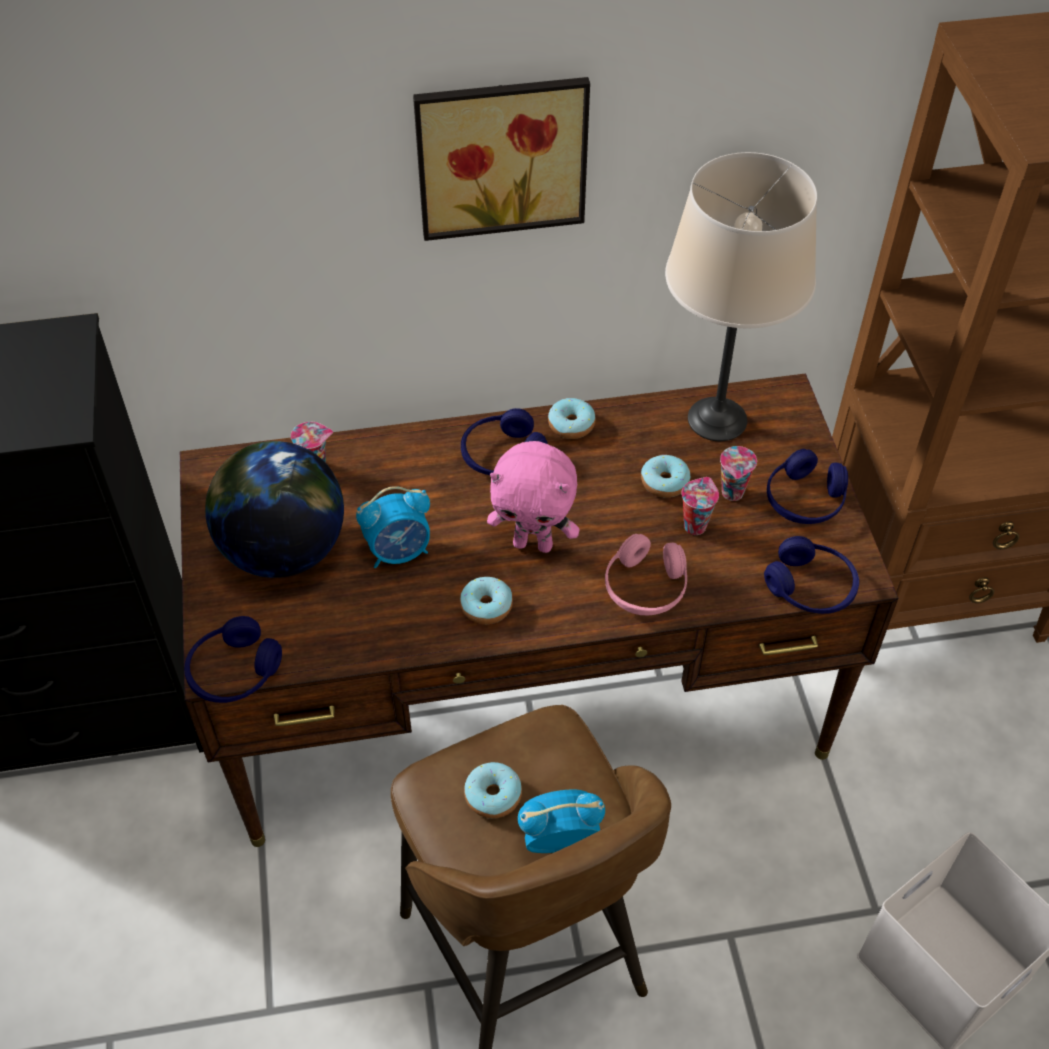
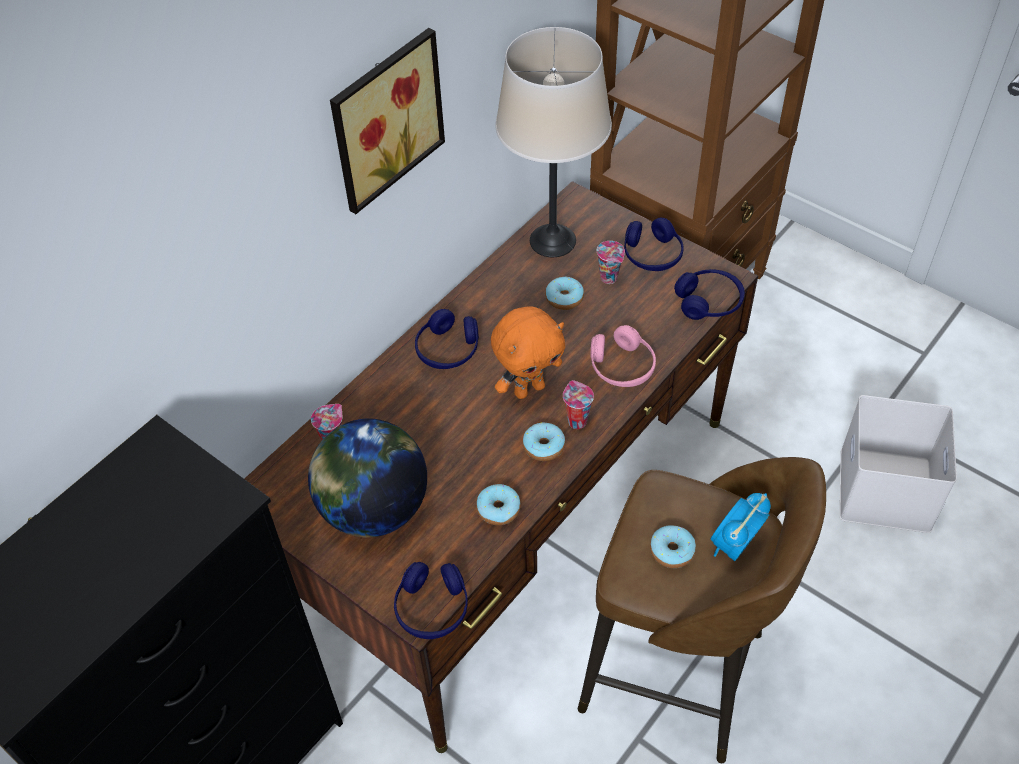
camera: 40 degrees left, 0 degrees up
(399, 552) = (451, 454): alarm clock -> none
(533, 543) = (529, 389): pink plush toy -> orange plush toy
(571, 425) = (470, 302): donut -> donut (498, 509)
(695, 525) = (609, 311): cup -> cup (576, 420)

